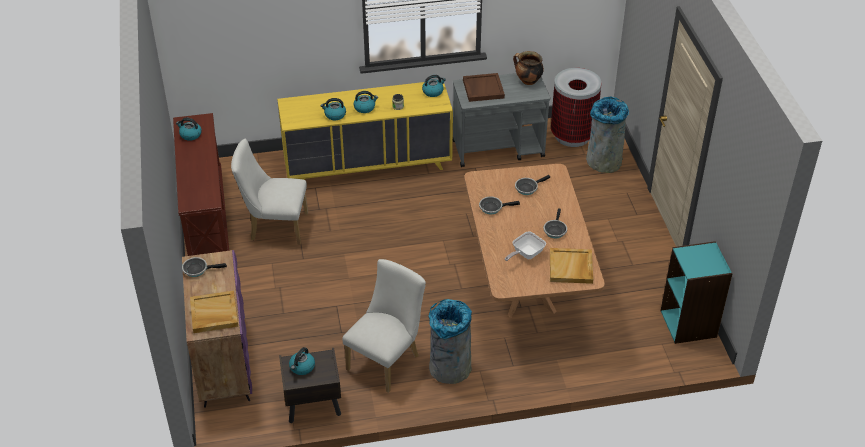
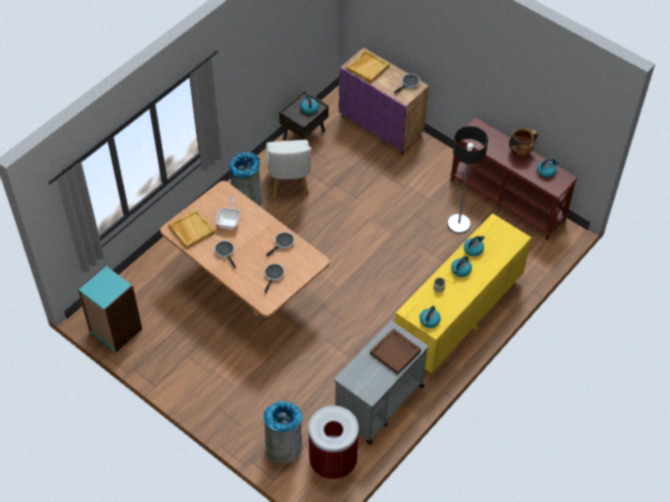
camera: 140 degrees right, 10 degrees up
(274, 227) = (459, 224): white chair -> floor lamp
(527, 81) = (369, 386): cooking pot -> cooking pot (520, 152)

